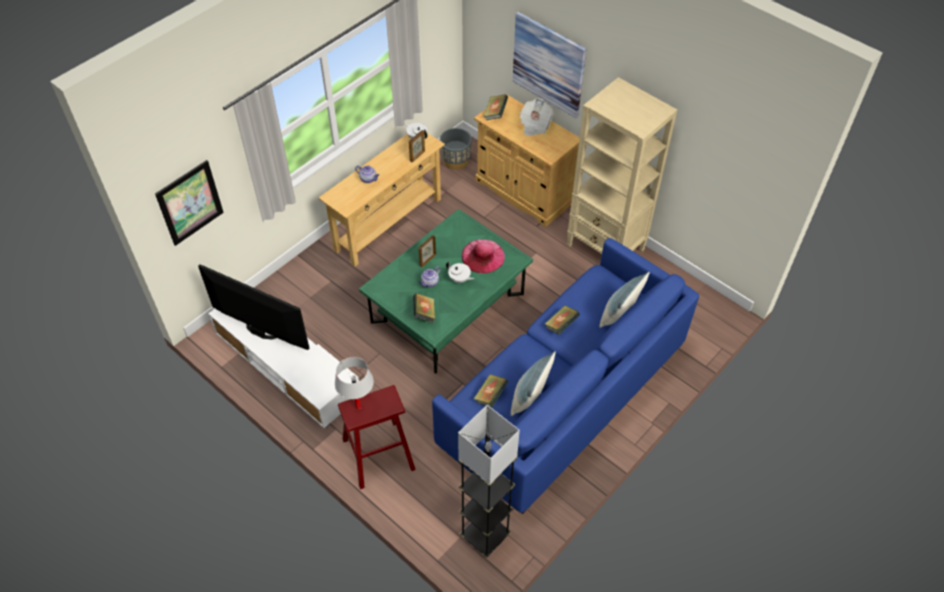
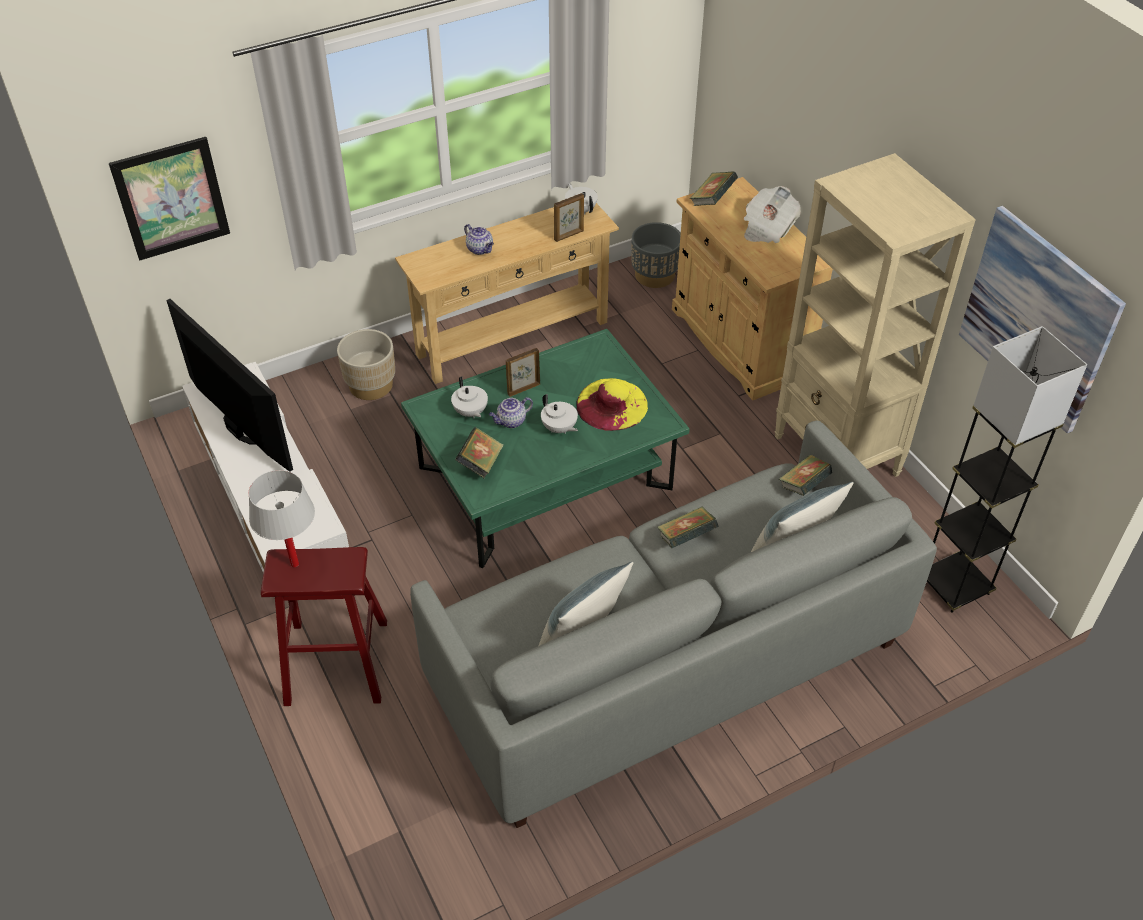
camera: 20 degrees right, 5 degrees down
(315, 278) = (371, 385): none -> beige planter
(403, 283) = (470, 412): none -> white teapot
(483, 256) = (611, 404): pink hat -> yellow hat
(485, 535) = (439, 843): grey floor lamp -> grey floor lamp (954, 586)
(490, 396) = (519, 613): book -> book (806, 484)
(548, 64) = (803, 128): picture -> picture (1038, 319)
(562, 396) = (666, 662): blue sofa -> grey sofa

